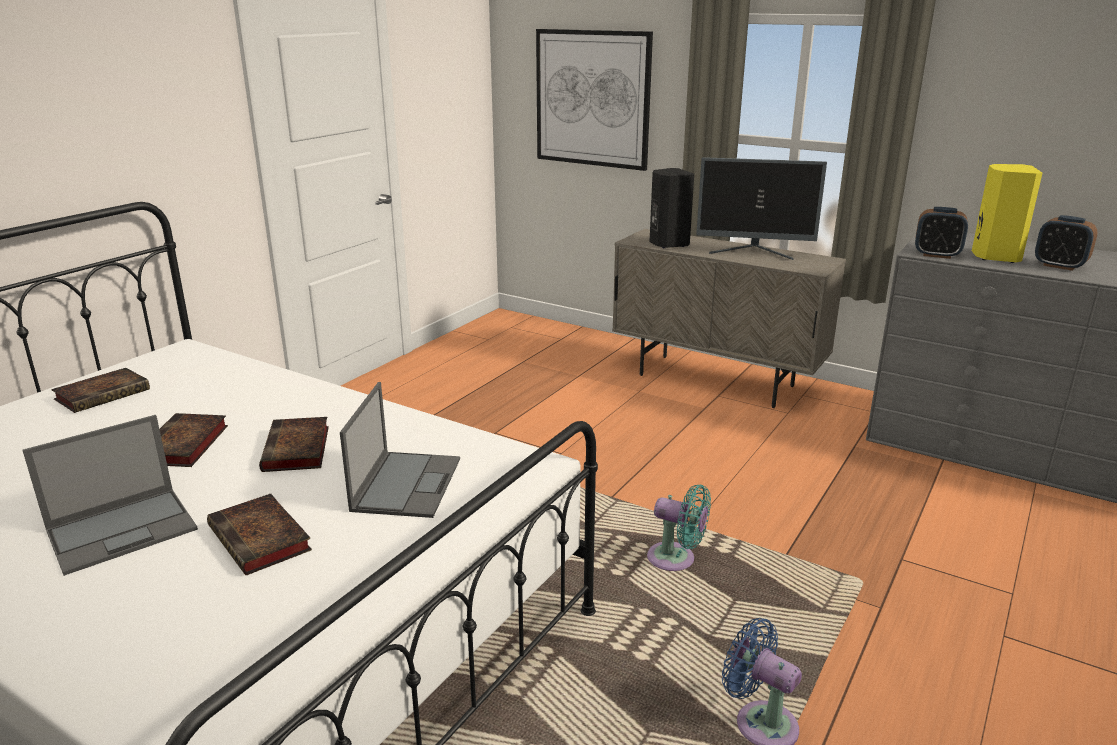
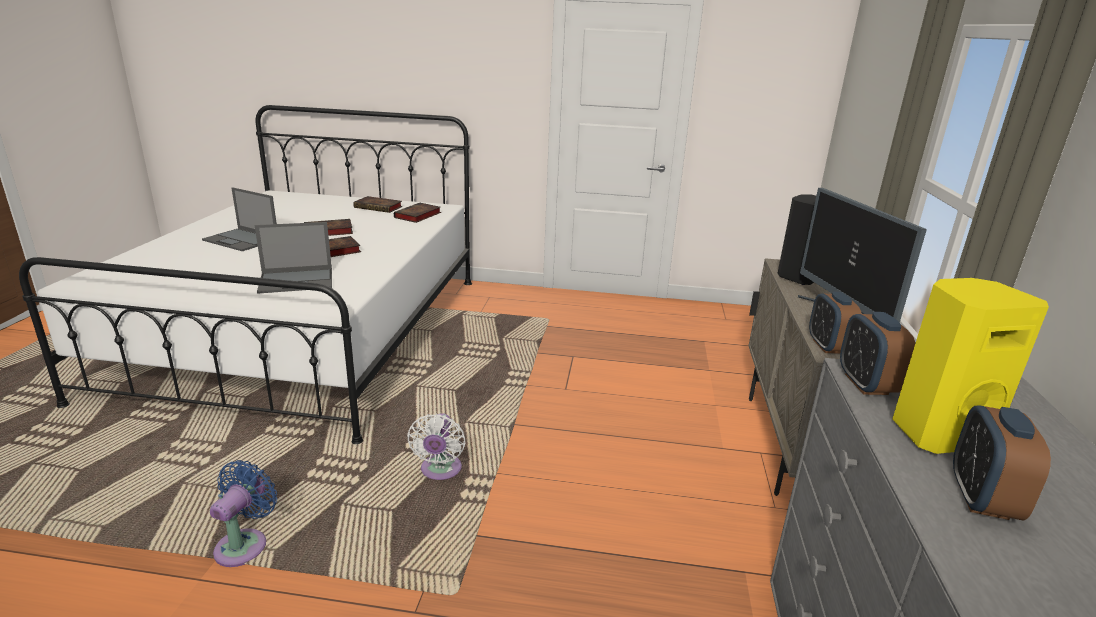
camera: 65 degrees right, 0 degrees up
(262, 540) = (232, 264): book -> book (417, 216)
(592, 99) = (872, 120): picture -> none
(676, 559) = (440, 471): turquoise fan -> white fan
(802, 268) = (828, 346): none -> alarm clock

